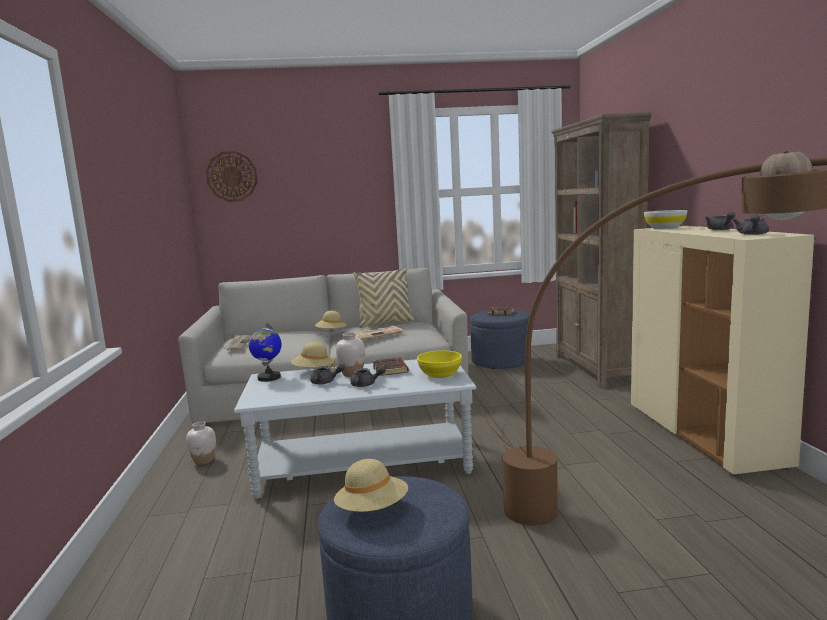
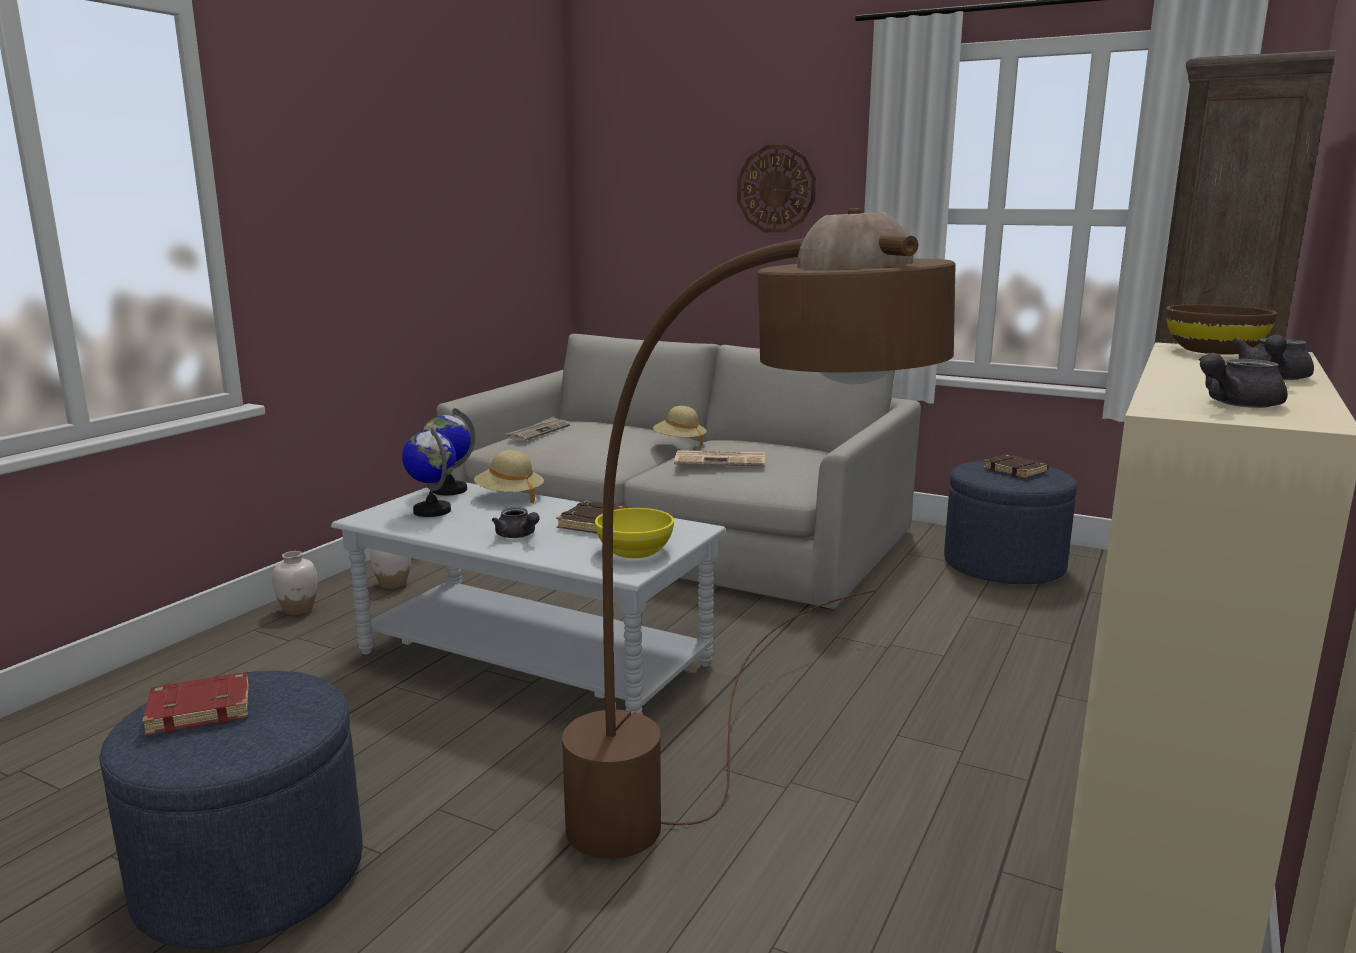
camera: 35 degrees right, 5 degrees up
(232, 176) = (624, 166): wall clock -> wall clock (776, 189)
(286, 388) = (432, 511): none -> globe
(326, 382) = (486, 517): grey teapot -> none
(352, 374) = (539, 514): white vase -> white vase (298, 610)
(372, 510) = (201, 709): beige hat -> red book
(385, 323) = (777, 445): beige pillow -> none
(665, 228) = (1214, 351): white bowl -> brown bowl

